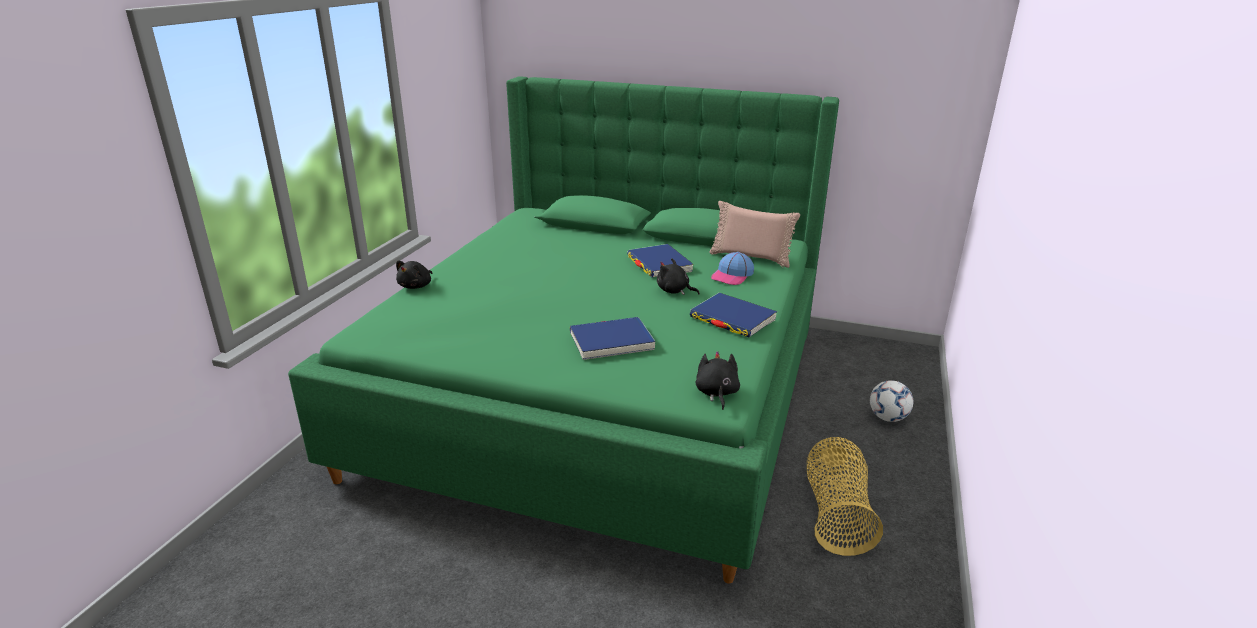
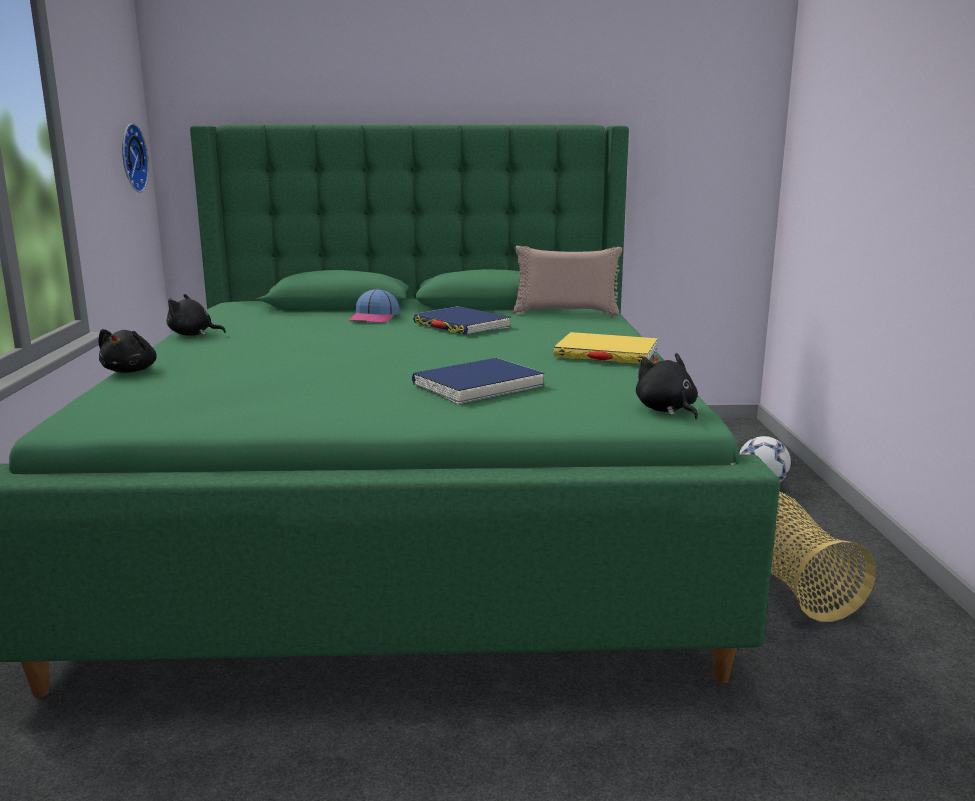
camera: 20 degrees left, 10 degrees down
(465, 103) = (130, 158): none -> wall clock
(674, 291) = (507, 342): black plush toy -> black plush toy (193, 335)
(732, 276) = (562, 326): cap -> cap (374, 318)
(732, 319) = (606, 354): blue book -> yellow book

